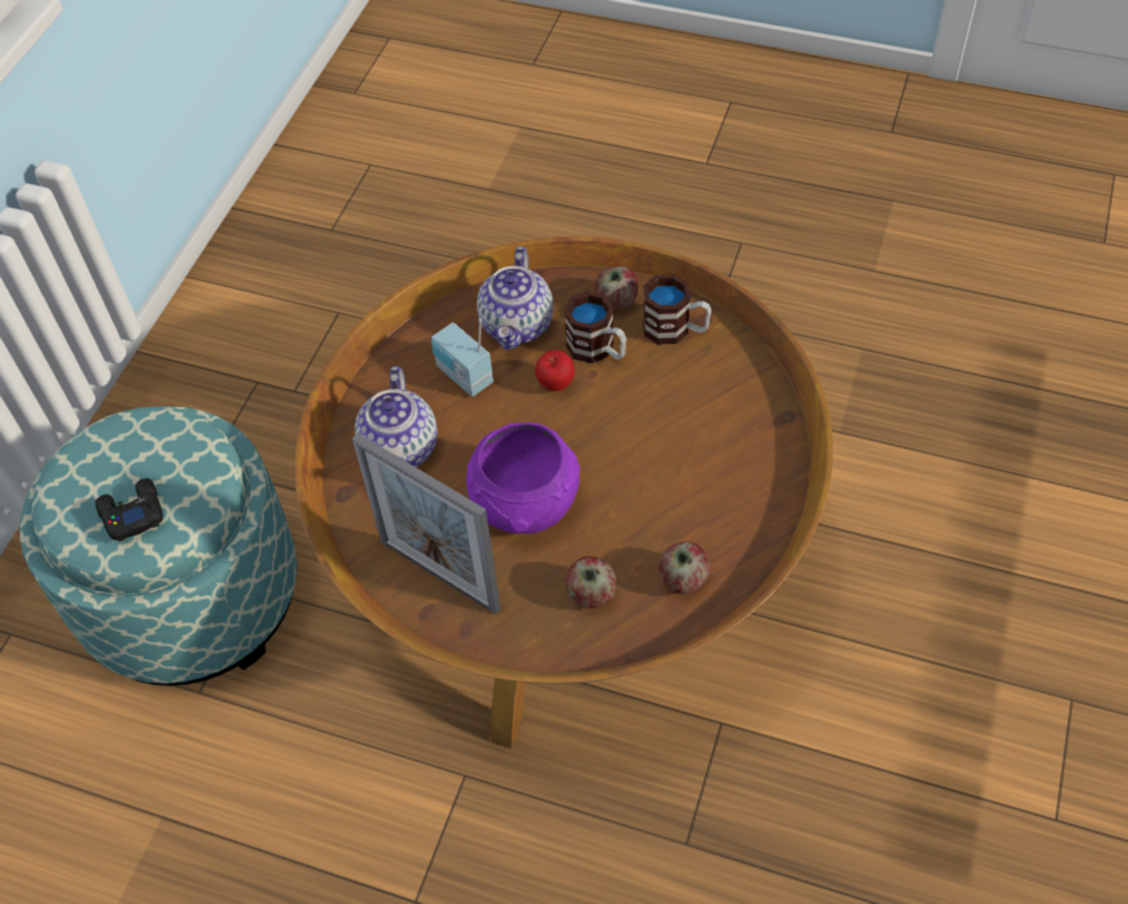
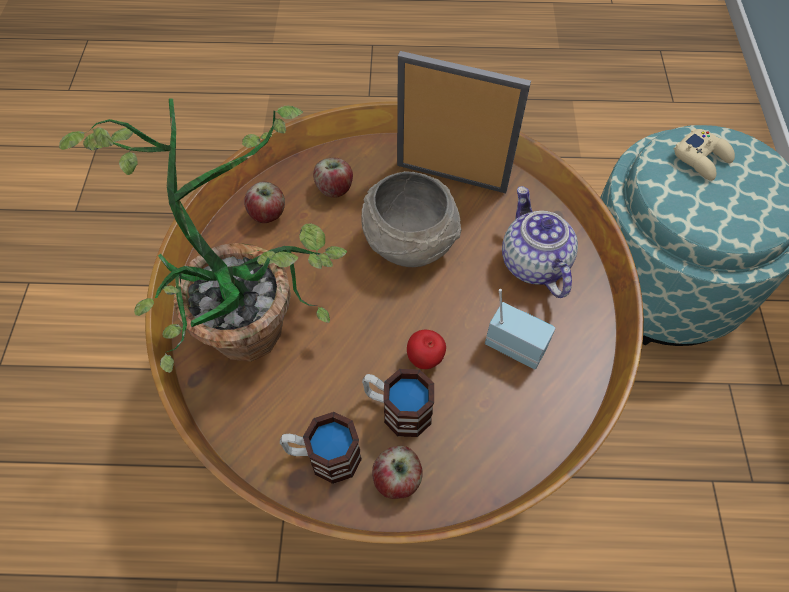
camera: 160 degrees right, 5 degrees up
(132, 513) = (702, 158): black game controller -> beige game controller
(518, 325) = (489, 419): teapot -> none
(525, 505) = (409, 241): purple bowl -> grey bowl
(719, 464) = (254, 314): none -> potted plant

